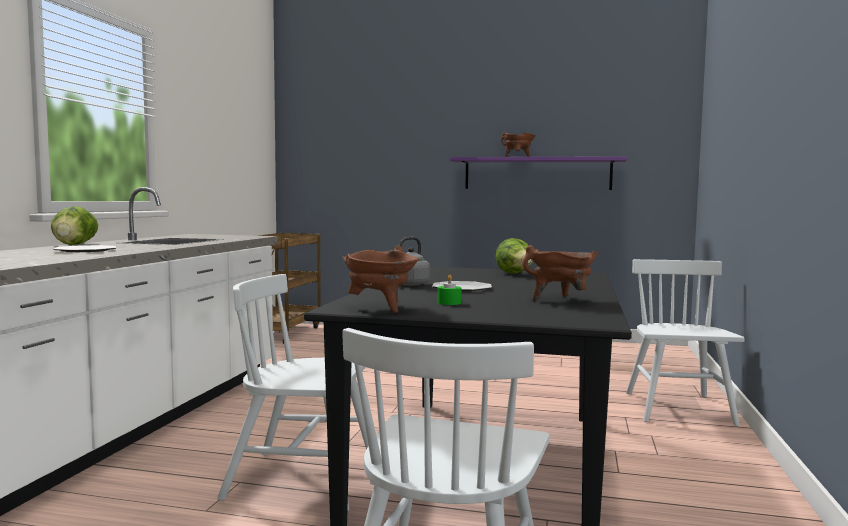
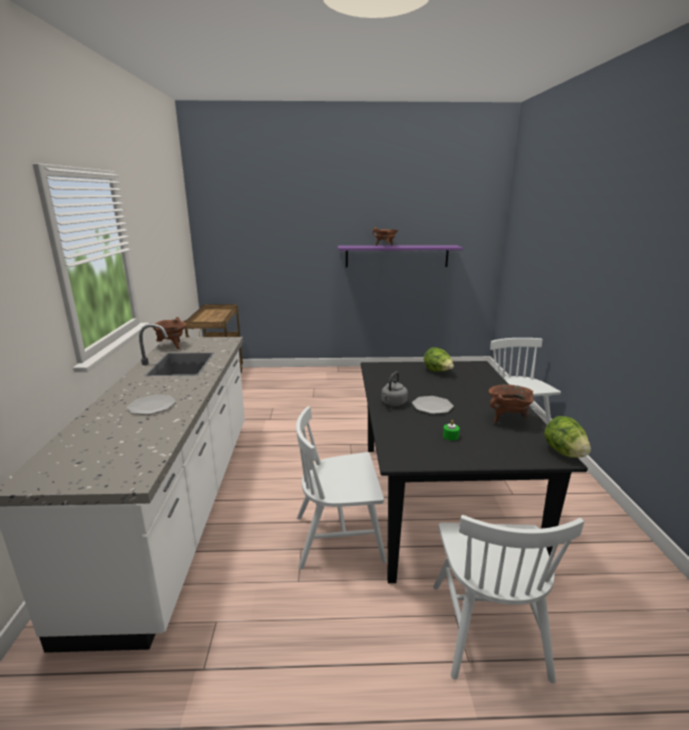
camera: 15 degrees left, 15 degrees up
(74, 245) = (119, 388): lettuce -> lettuce (564, 453)
(380, 308) = (421, 455): brown cooking pot -> brown cooking pot (172, 346)

